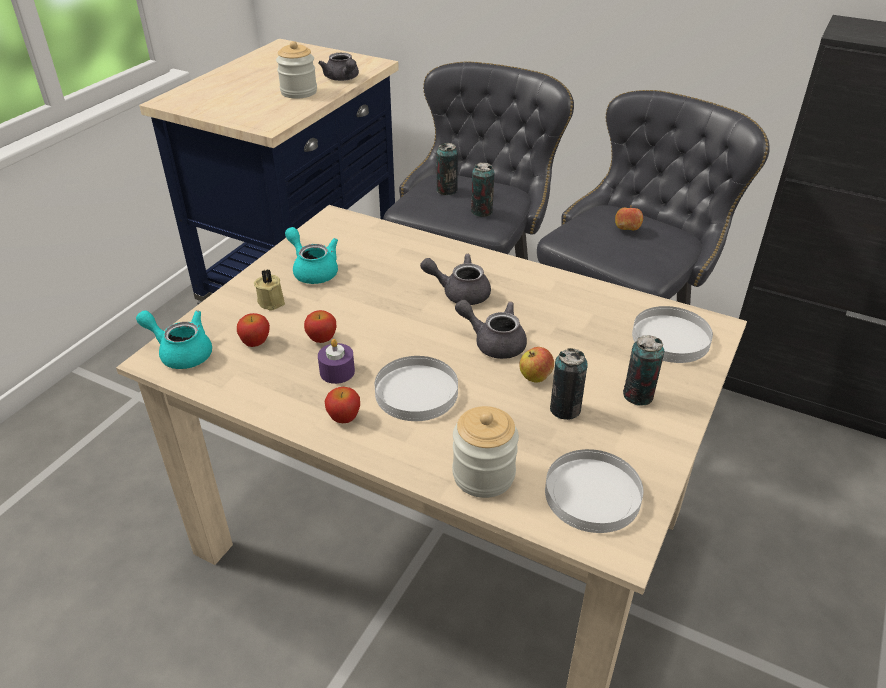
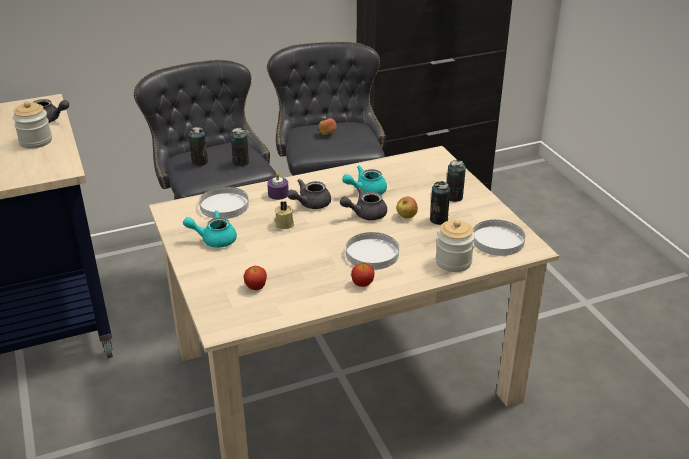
camera: 50 degrees left, 5 degrees down
(181, 352) = (226, 317): turquoise teapot -> turquoise teapot (366, 191)
(272, 301) = (223, 266): beige candle -> beige candle (284, 224)
(322, 338) = (286, 263): apple -> none
(337, 372) = (322, 270): purple candle -> purple candle (278, 194)
(671, 338) = (428, 169): white plate -> white plate (224, 205)

